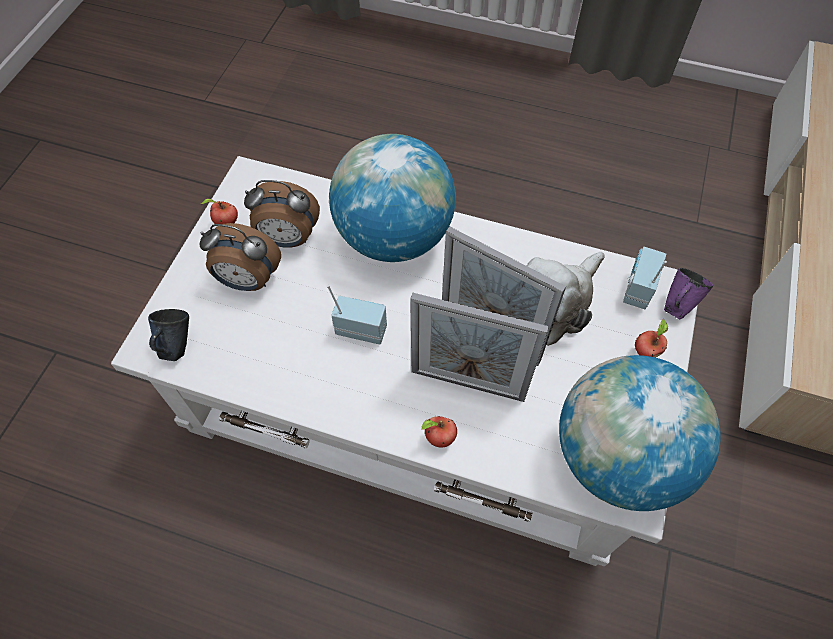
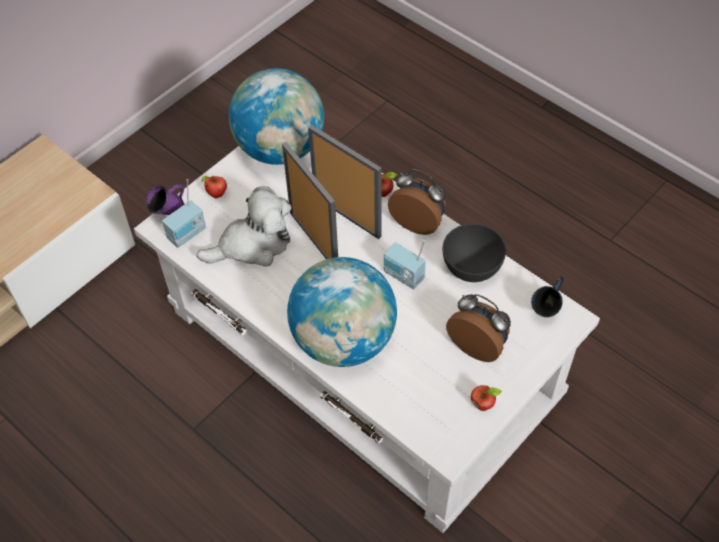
camera: 155 degrees left, 5 degrees down
(282, 370) = (472, 267): none -> grey bowl
(287, 239) = (433, 370): alarm clock -> alarm clock (418, 221)

